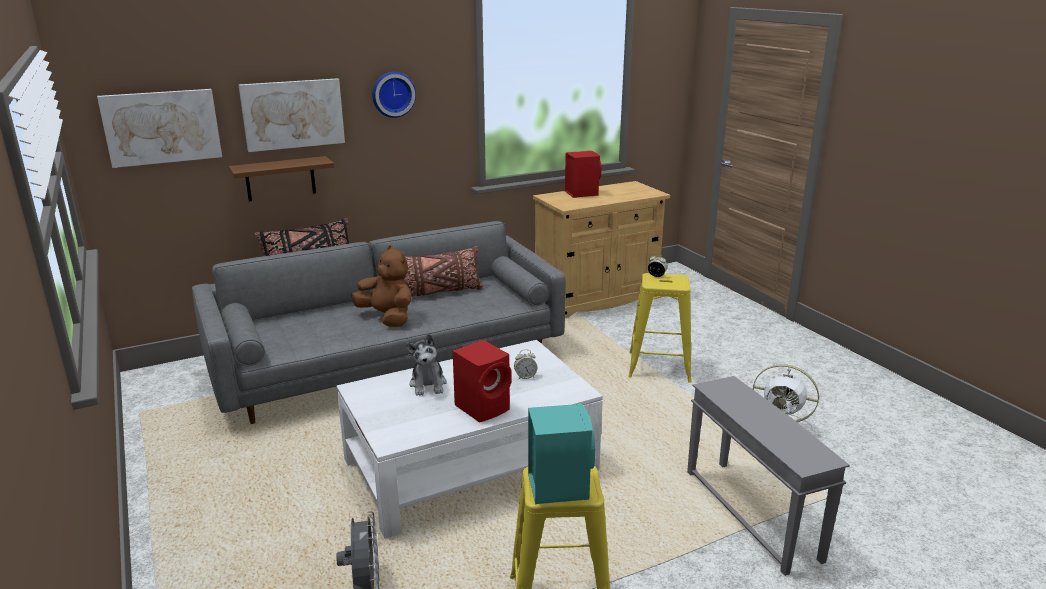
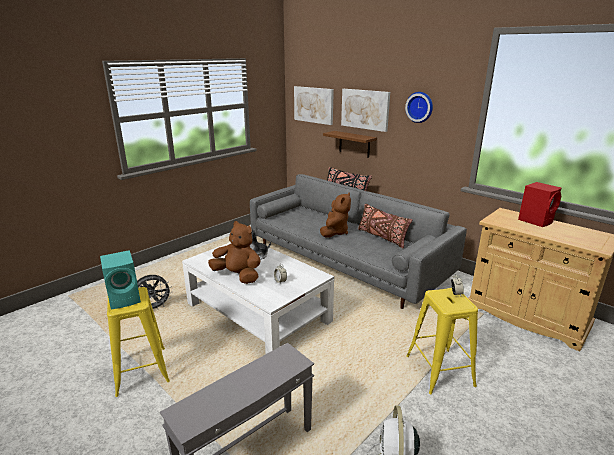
camera: 70 degrees right, 0 degrees up
(484, 407) = (238, 276): red speaker -> brown plush toy

